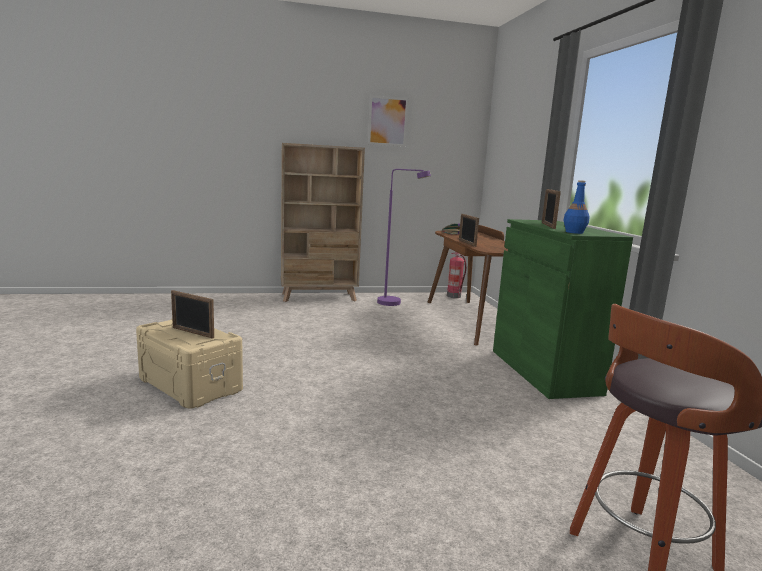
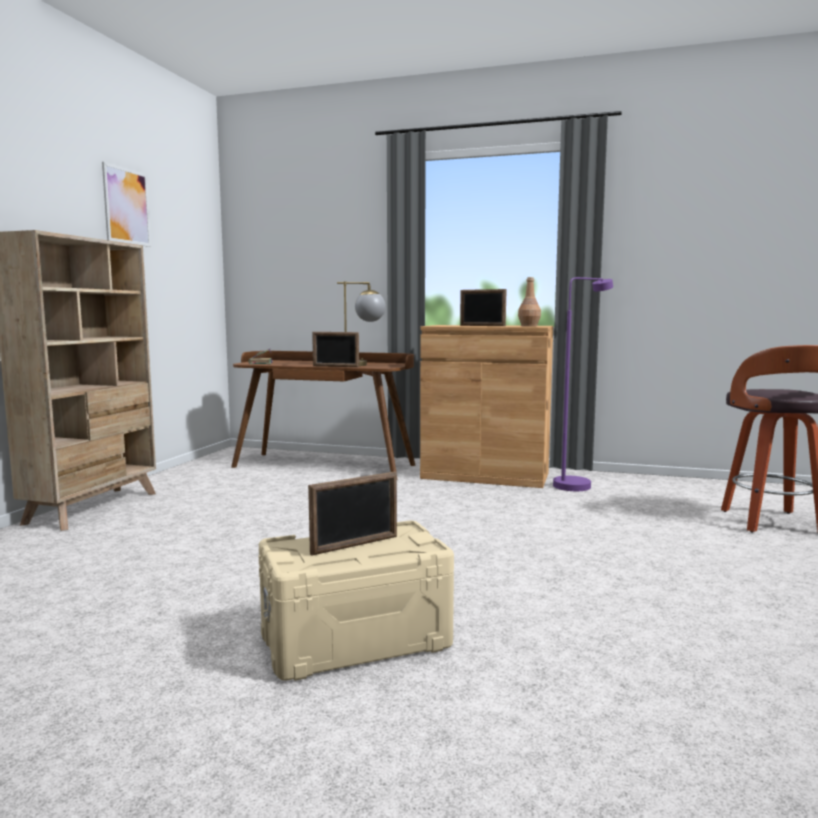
camera: 60 degrees left, 5 degrees down
(395, 303) = (207, 479): purple floor lamp -> purple floor lamp (577, 484)
(454, 296) = (232, 454): fire extinguisher -> none
(493, 246) = (363, 365): none -> table lamp
(544, 371) = (485, 476): green cabinet -> brown cabinet
(574, 232) = (529, 326): blue bottle -> brown bottle

